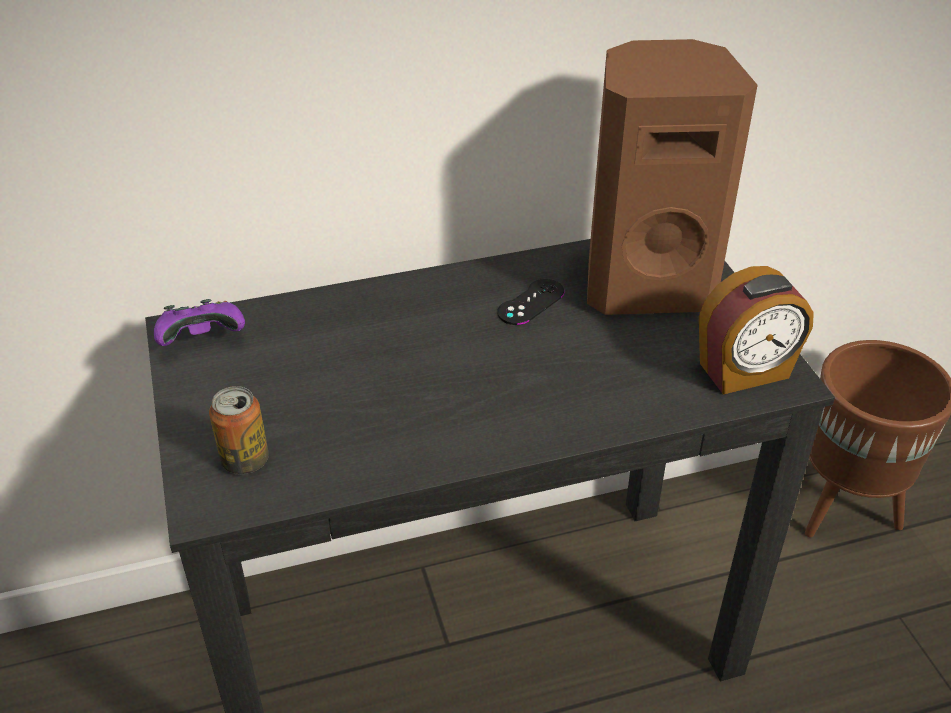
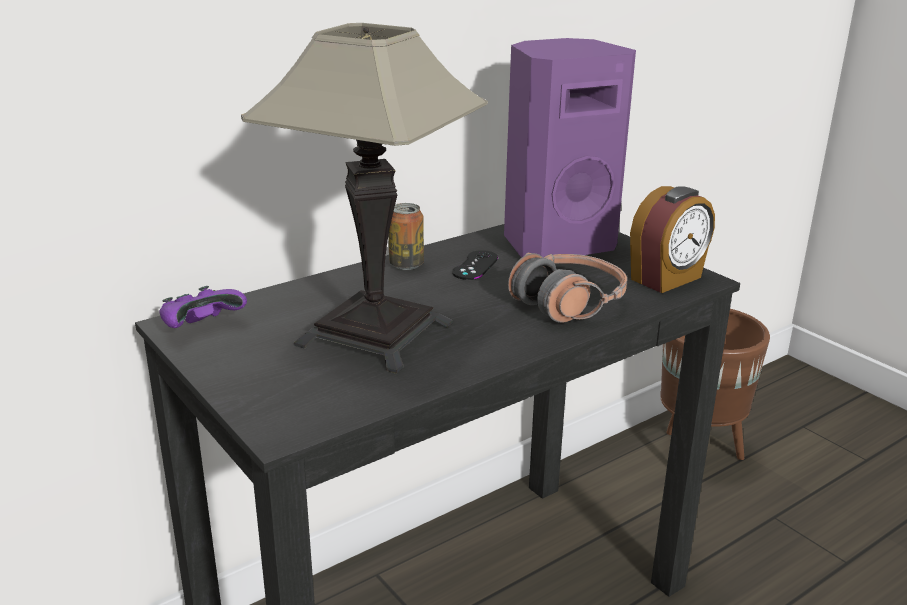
camera: 20 degrees left, 15 degrees down
(245, 460) = (298, 395): can -> can (406, 265)
(365, 389) = (375, 334): none -> table lamp
(601, 386) = (567, 302): none -> headphones
(645, 284) = (556, 244): brown speaker -> purple speaker

